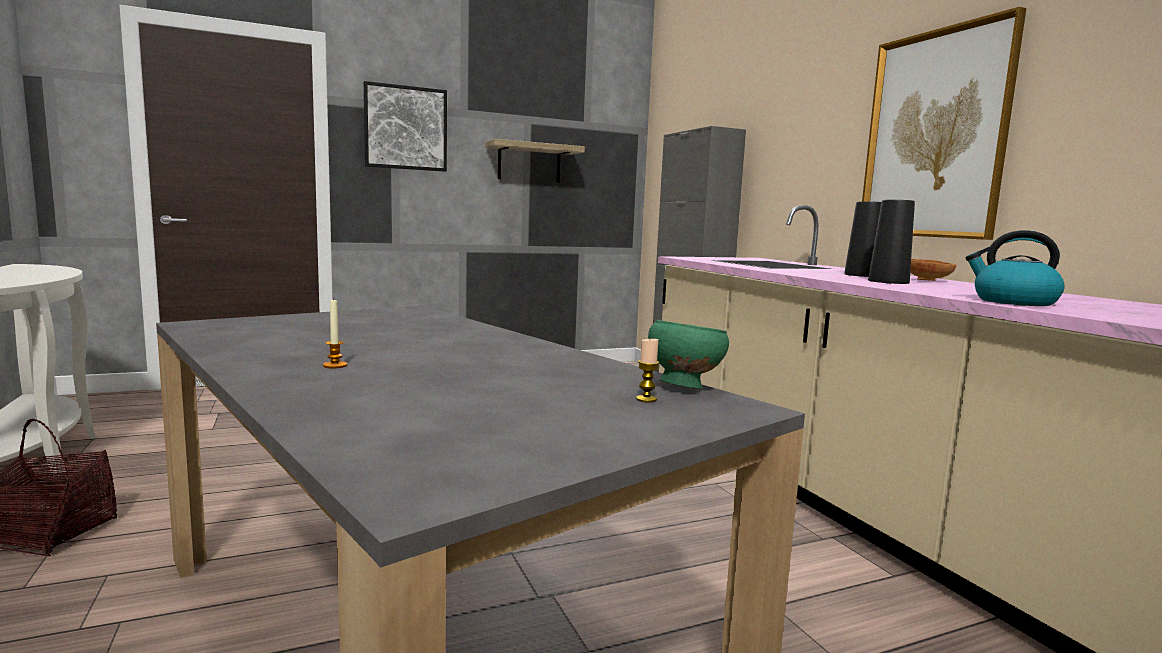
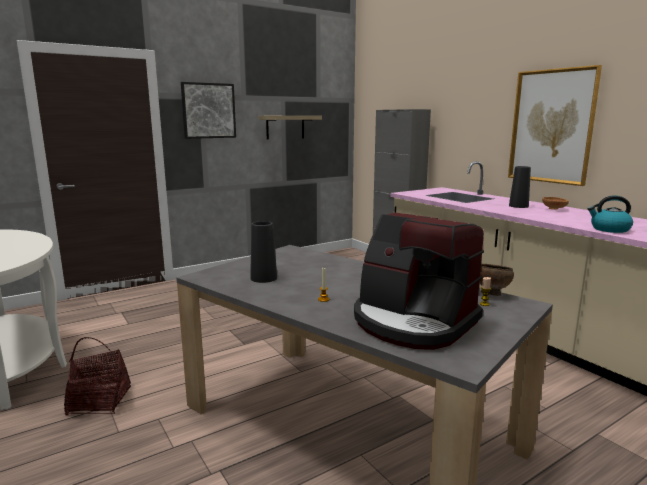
camera: 10 degrees left, 5 degrees up
(443, 411) = (413, 322): none -> coffee machine
(683, 387) = (491, 294): green bowl -> brown bowl
(888, 281) = (538, 213): black vase -> black vase (263, 278)

